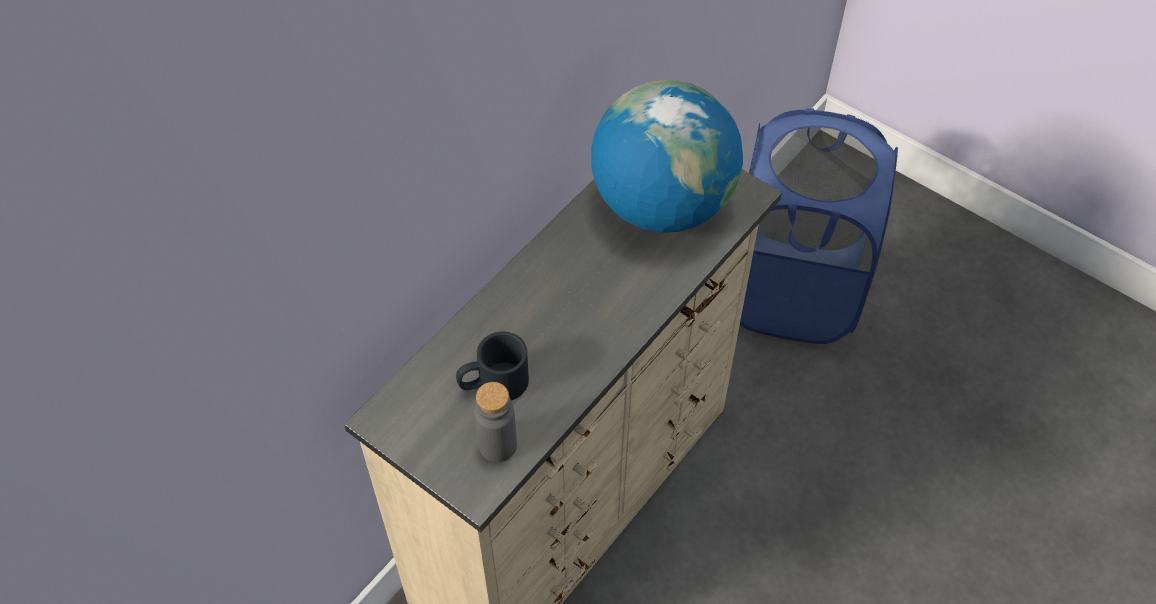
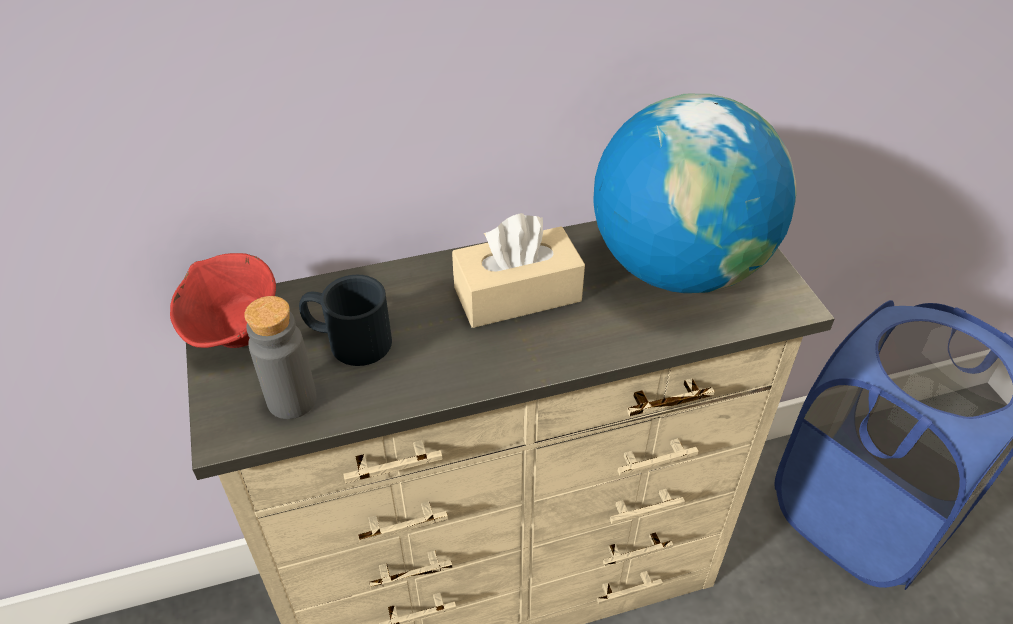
camera: 35 degrees right, 10 degrees down
(410, 424) = (236, 333): none -> red bowl
(575, 284) = (517, 294): none -> beige tissue box

